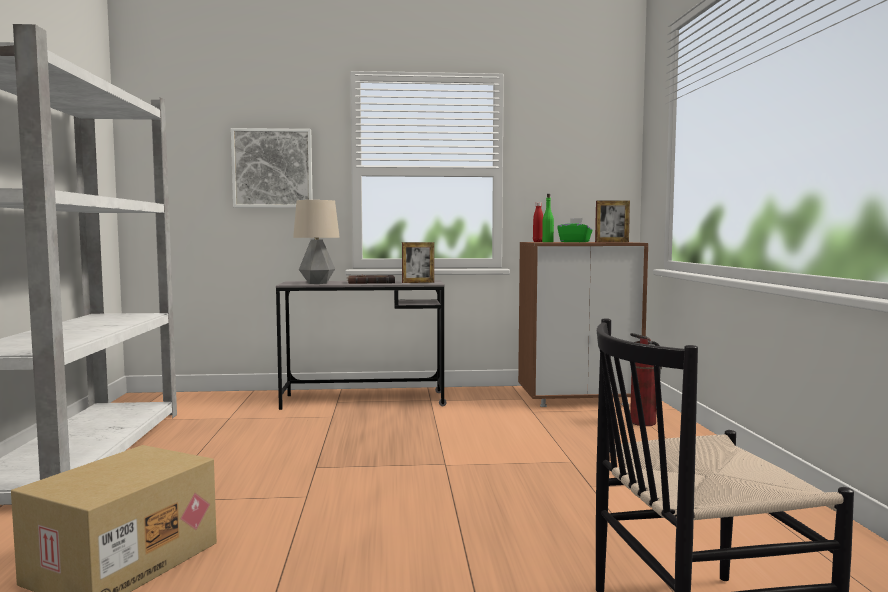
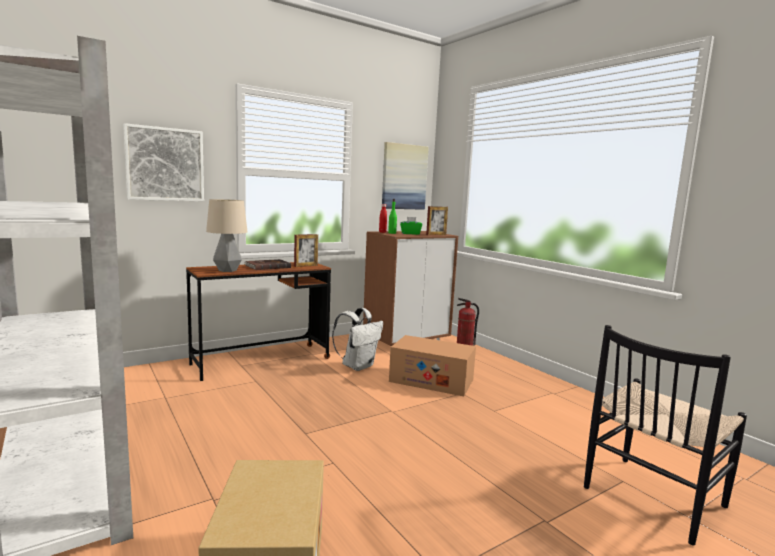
camera: 30 degrees left, 5 degrees up
(364, 400) = (261, 361): grey desk -> brown desk
(470, 417) = (358, 366): none -> white backpack
(547, 443) = (431, 380): none -> cardboard box
(590, 167) = (404, 177): none -> picture

